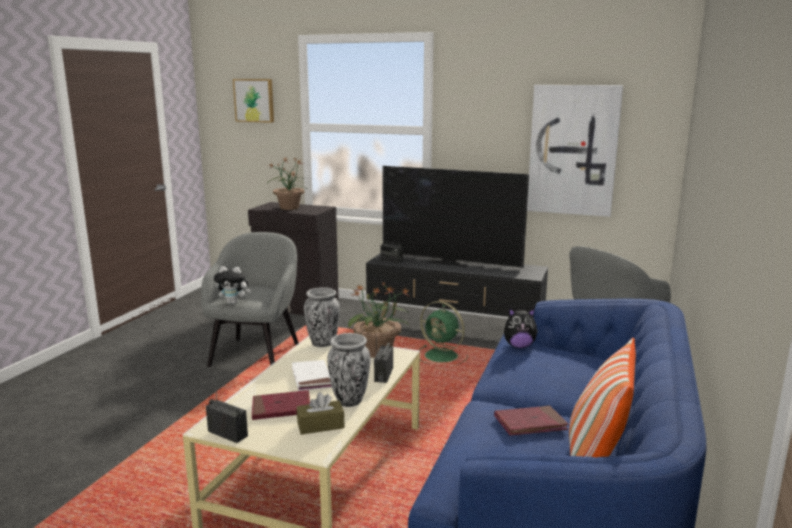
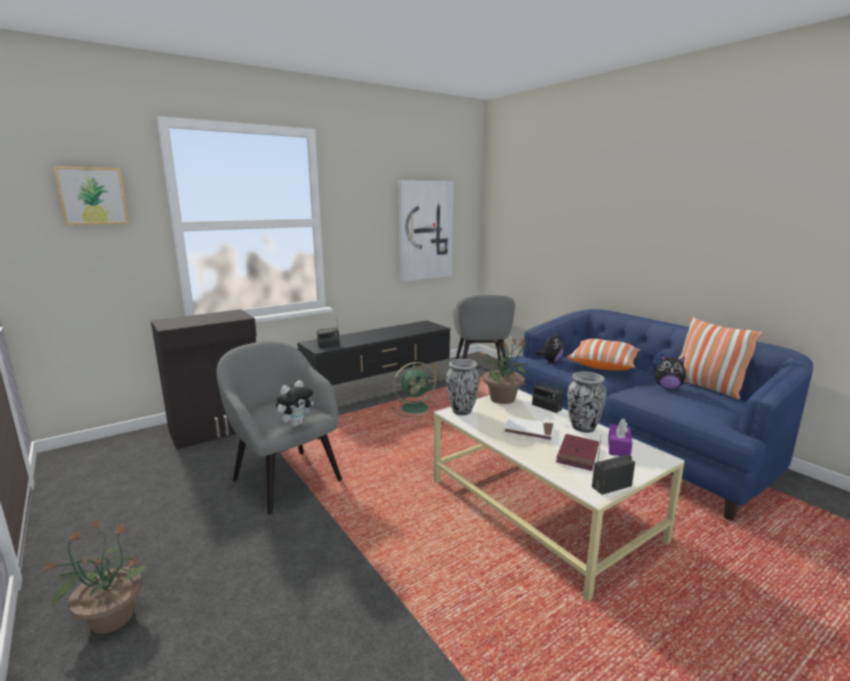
camera: 55 degrees left, 0 degrees up
(289, 207) = (199, 319): potted plant -> potted plant (111, 618)
(320, 425) = (618, 447): brown tissue box -> purple tissue box
(450, 261) = (368, 334): television -> none
(530, 424) = (668, 387): red book -> plush toy
(562, 375) = (603, 364): none -> pillow

